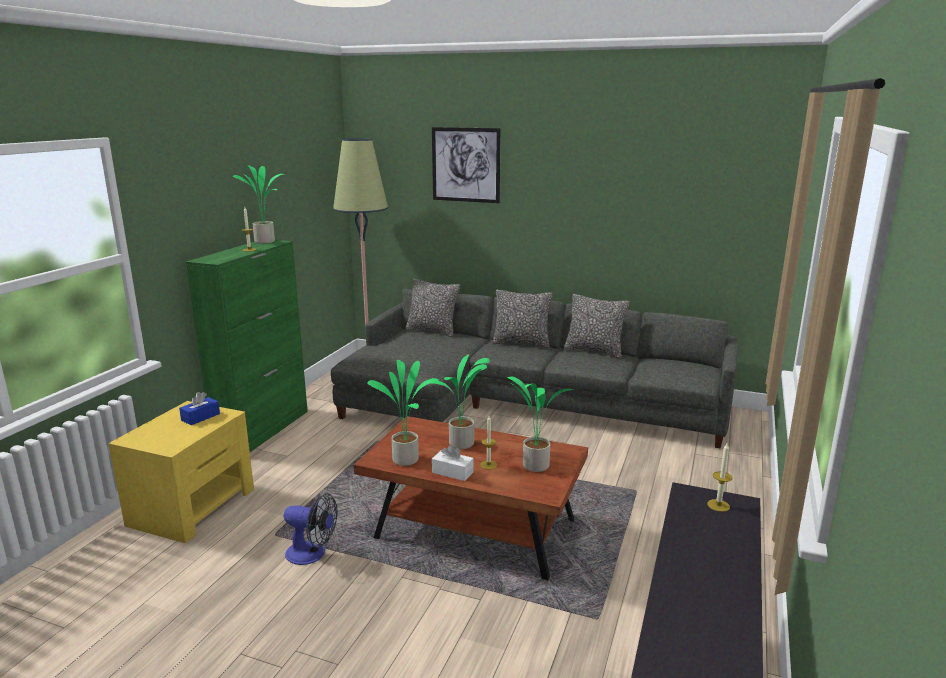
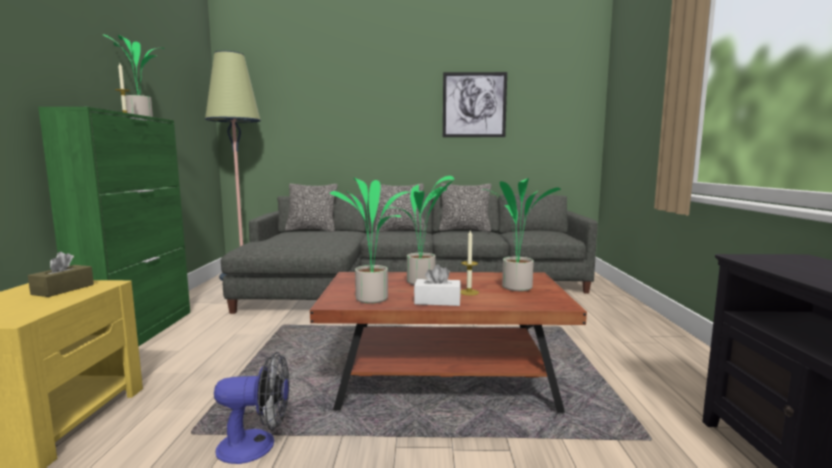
camera: 20 degrees left, 10 degrees down
(200, 417) = (63, 289): blue tissue box -> brown tissue box
(465, 165) = (333, 82): picture -> picture (474, 105)
(718, 505) = (792, 260): candle -> none

